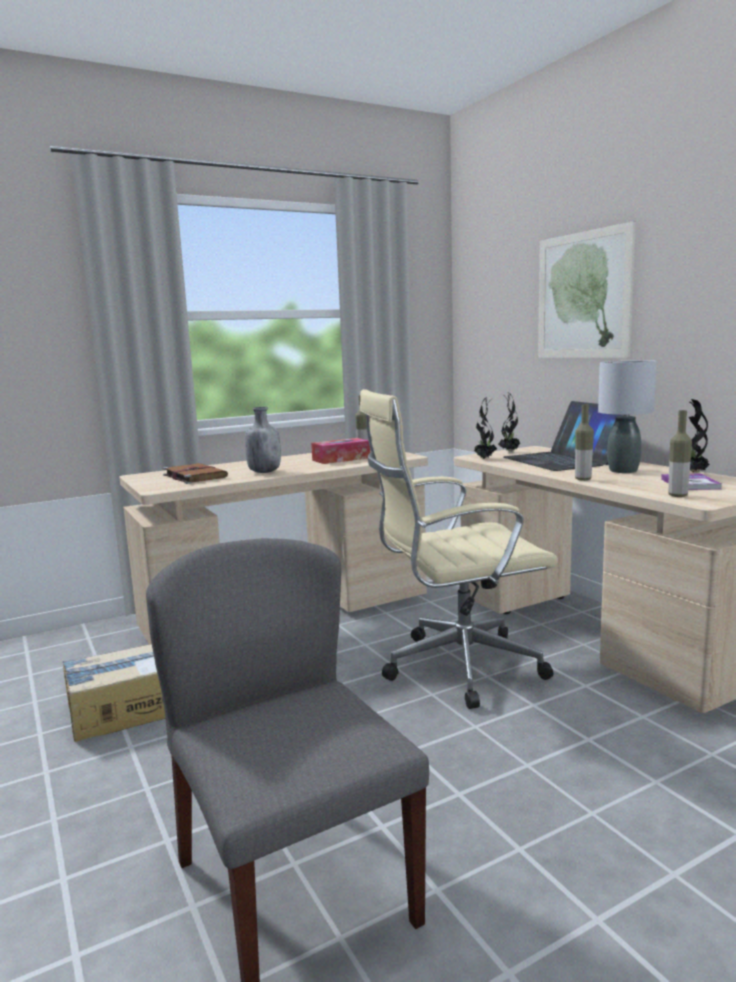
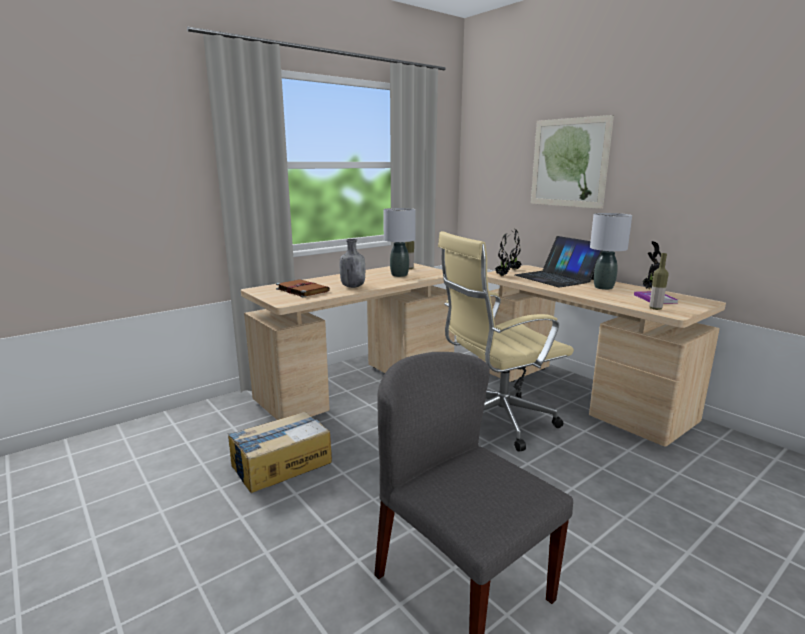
camera: 10 degrees left, 5 degrees up
(341, 459) = (399, 275): tissue box -> grey table lamp
(583, 479) = (584, 294): bottle -> none

